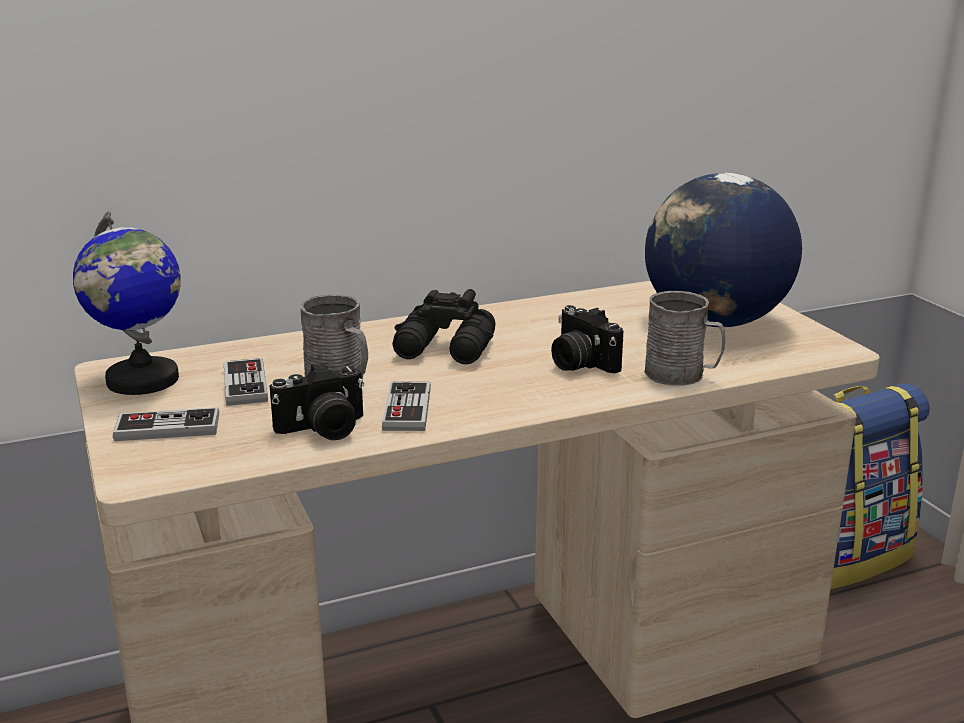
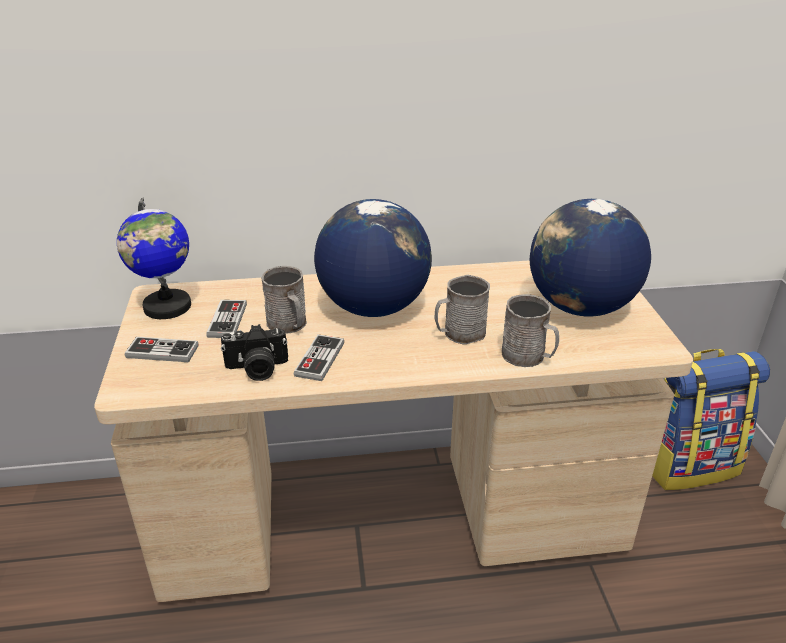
camera: 15 degrees right, 10 degrees up
(446, 350) = (373, 307): black binoculars -> globe
(579, 363) = (459, 334): camera -> grey mug

